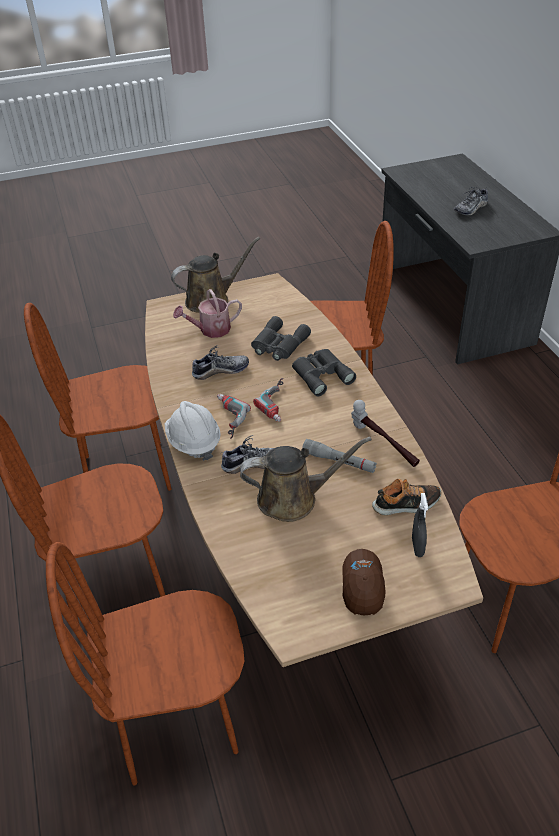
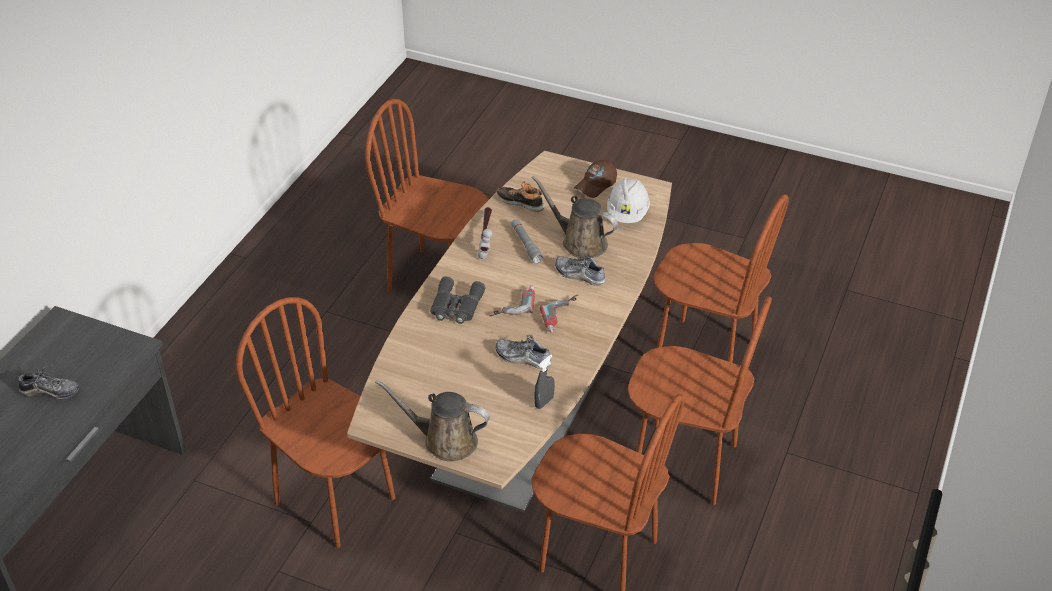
camera: 140 degrees left, 0 degrees up
(193, 442) = (603, 314): white hard hat -> white hard hat (627, 213)
(210, 330) = (485, 404): watering can -> none
(278, 345) = (451, 352): grey binoculars -> none
(417, 547) = (545, 183): grey spray bottle -> grey spray bottle (544, 402)

